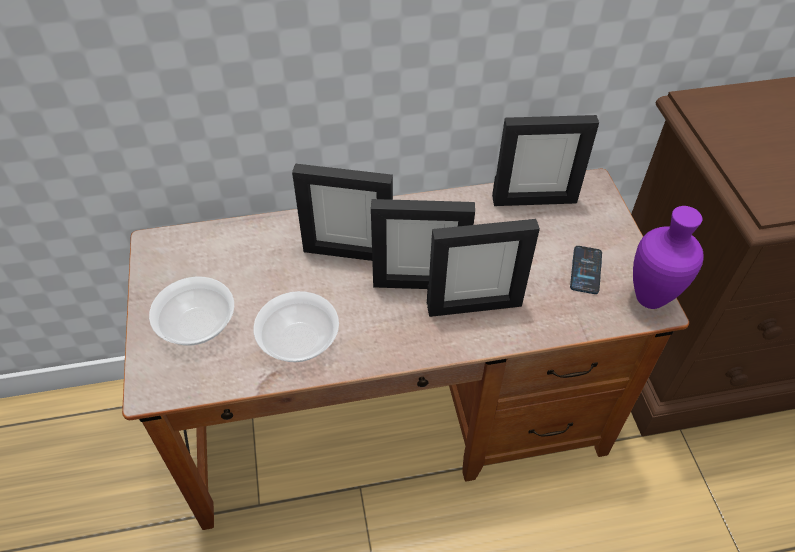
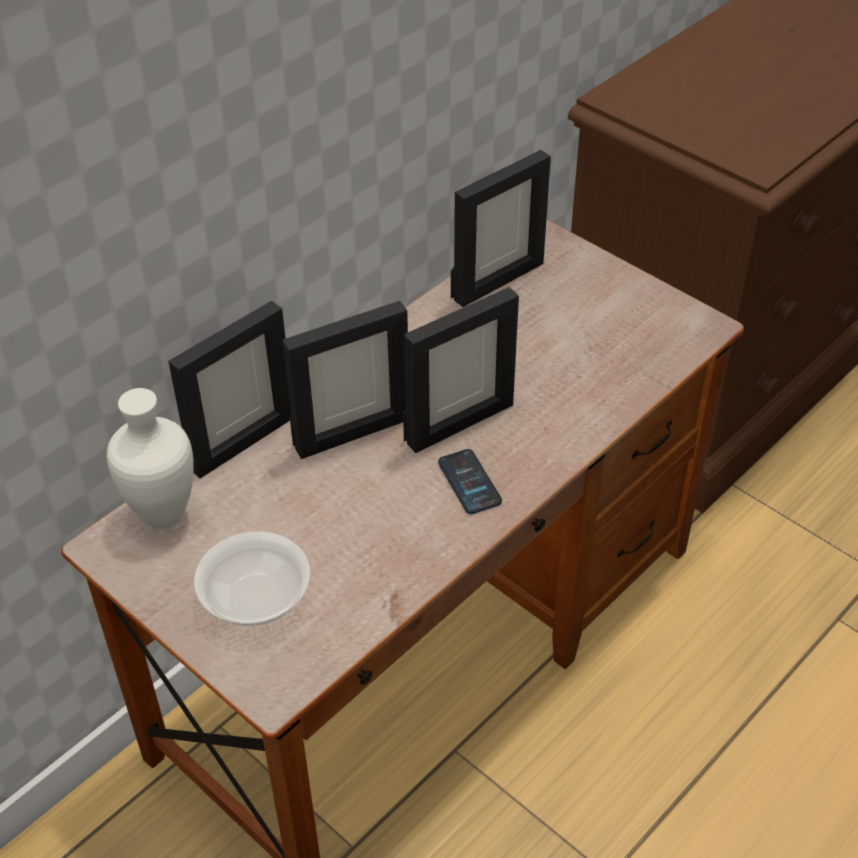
camera: 35 degrees left, 5 degrees down
(199, 242) = (163, 514): none -> white vase
(299, 340) = (389, 548): bowl -> none
(474, 305) = (535, 414): picture frame -> picture frame (241, 442)
(586, 270) = (611, 324): phone -> phone (469, 482)
(649, 300) = (692, 322): purple vase -> none

